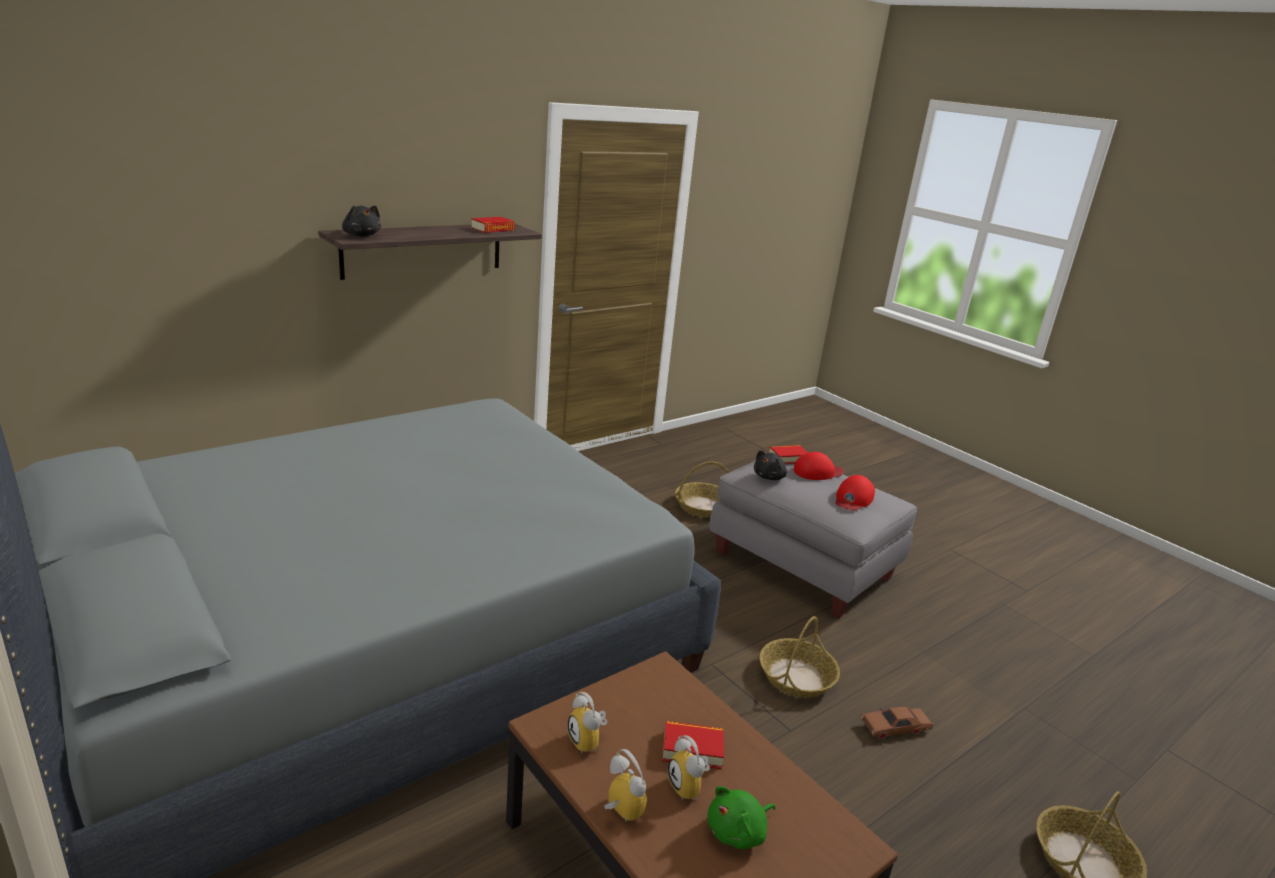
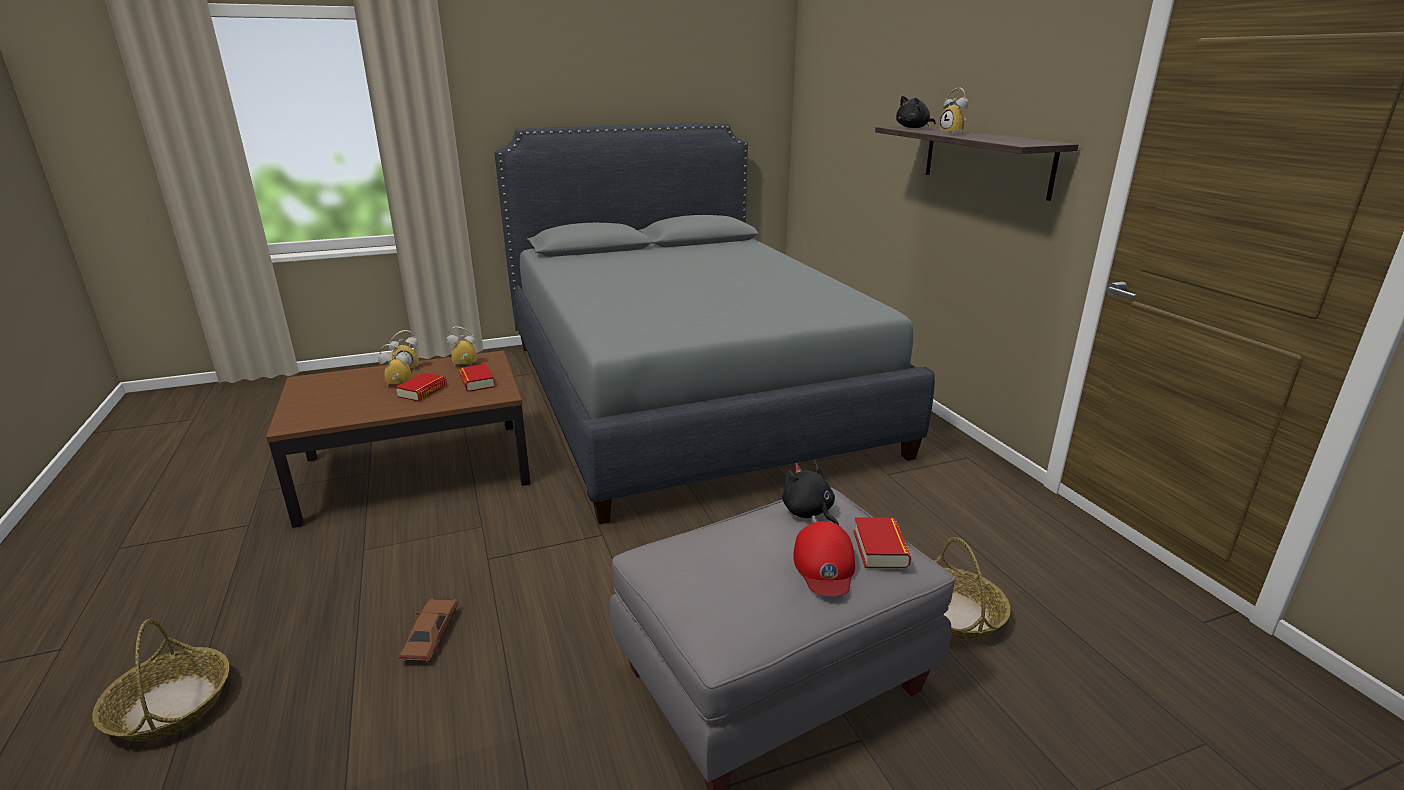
camera: 110 degrees right, 0 degrees up
(434, 233) = (954, 134): none -> alarm clock
(493, 229) = (1013, 140): book -> book (477, 382)
(738, 832) = (351, 393): green plush toy -> none
(796, 677) = (550, 587): basket -> none
(853, 499) = (722, 574): red cap -> none

